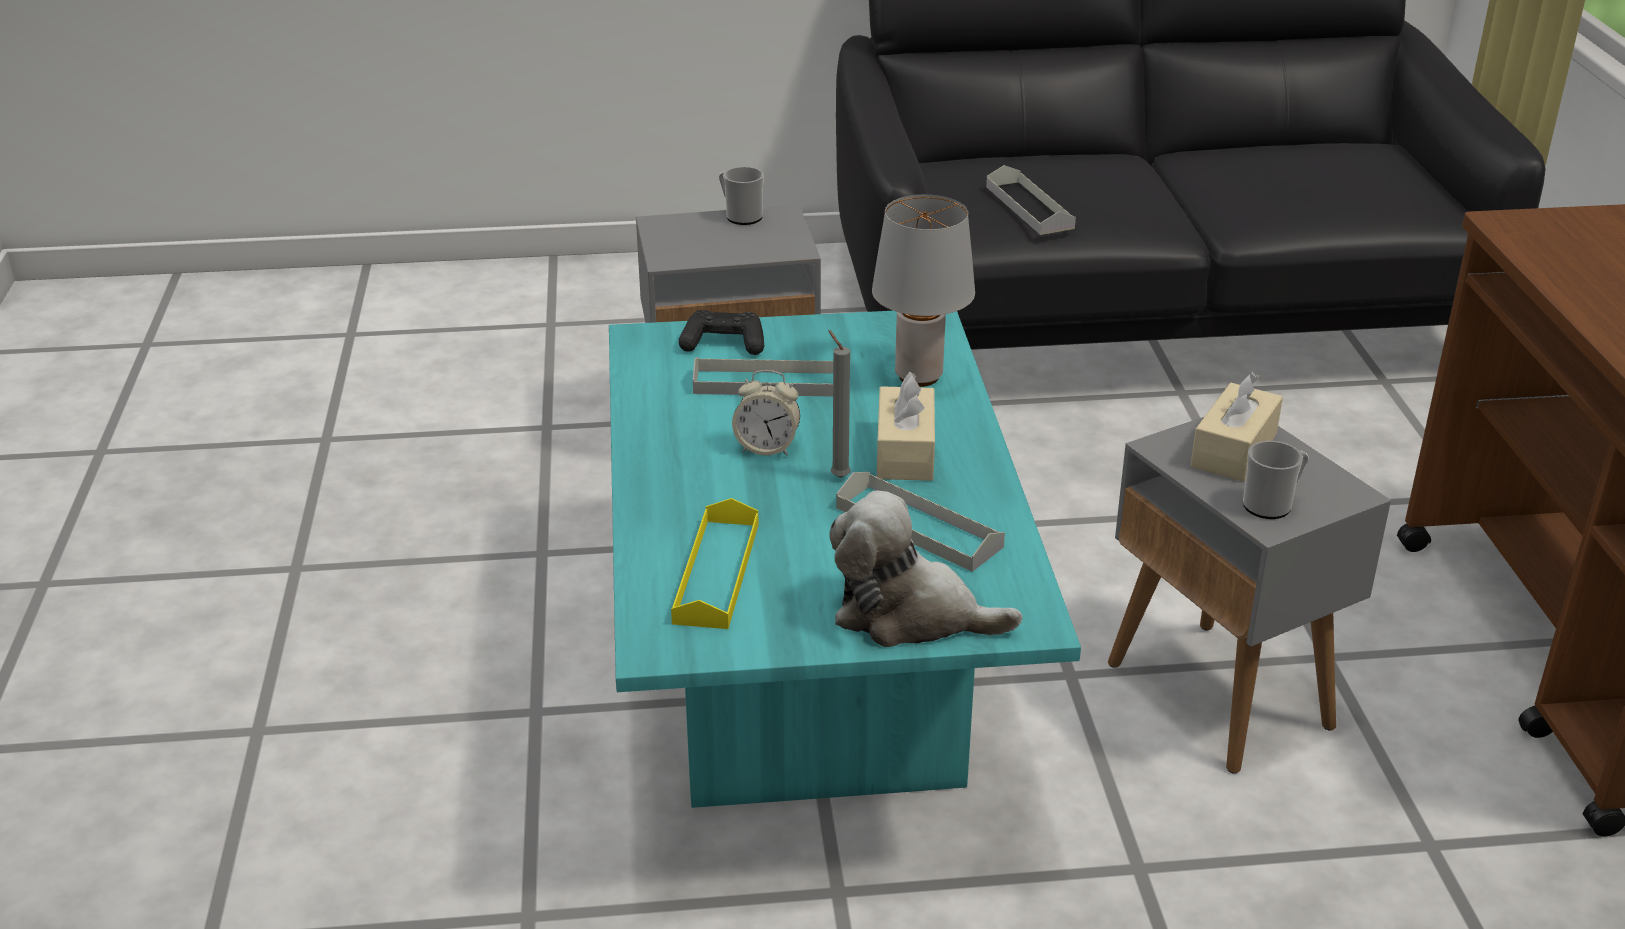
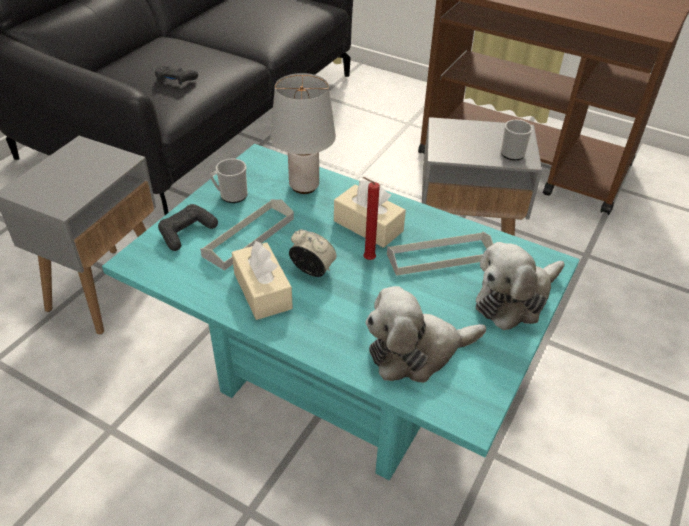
camera: 55 degrees left, 10 degrees up
(716, 572) = (416, 352): yellow tray -> plush toy
(740, 216) = (59, 159): mug -> mug (230, 196)
(767, 448) = (312, 270): alarm clock -> alarm clock turned 105 degrees counterclockwise
(838, 476) = (367, 259): grey candle -> red candle
(1029, 207) = (175, 80): grey tray -> black game controller
(1234, 450) = (463, 138): beige tissue box -> beige tissue box (262, 291)

